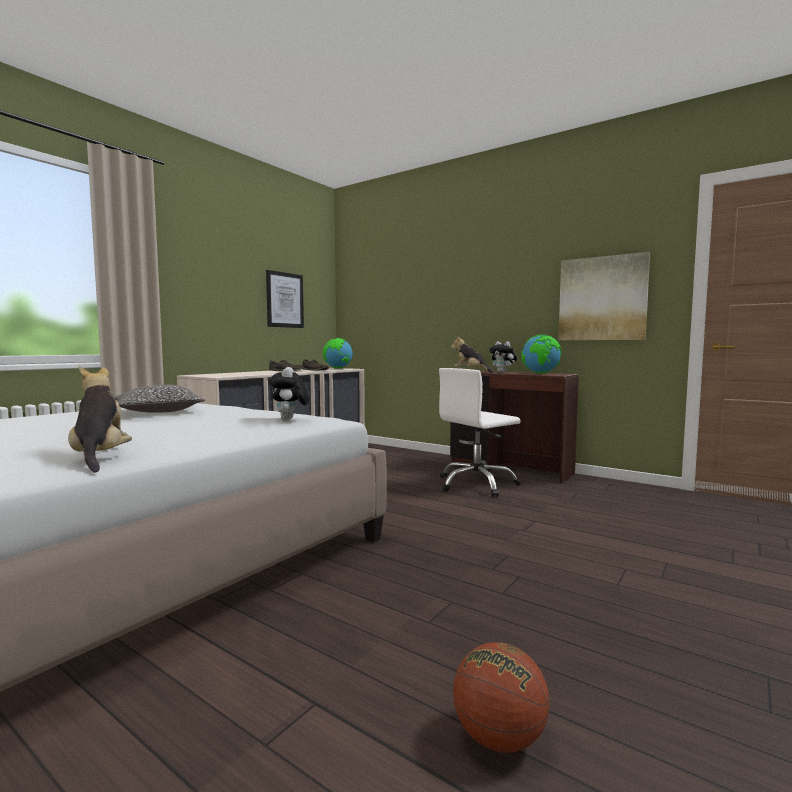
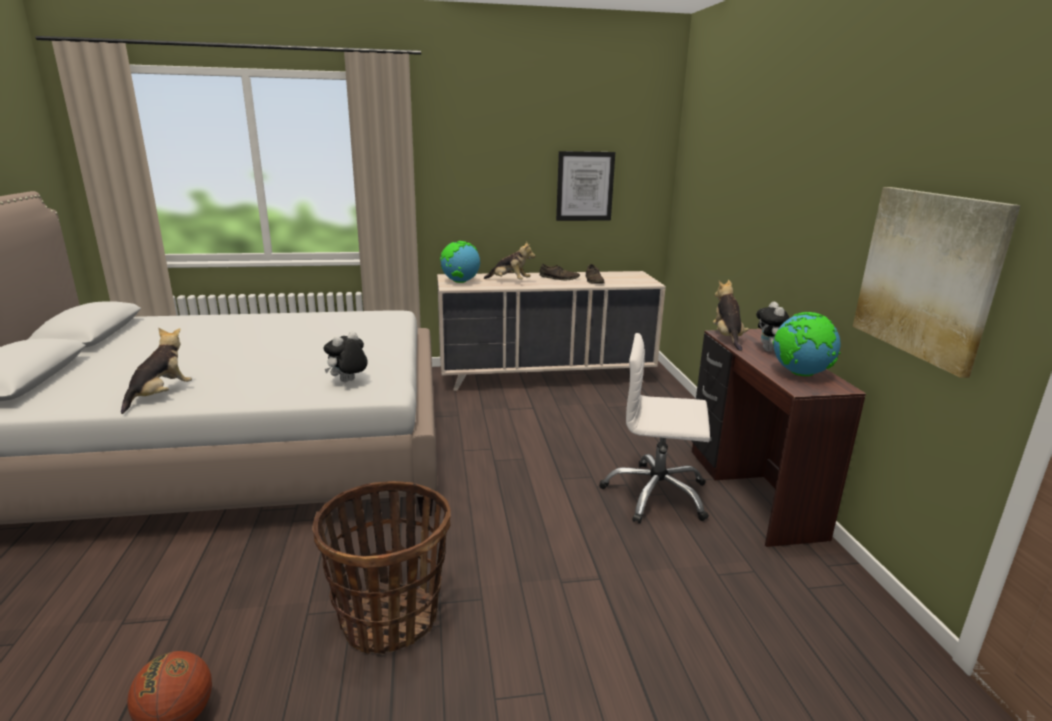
camera: 45 degrees right, 15 degrees up
(158, 411) = (337, 330): pillow -> none
(256, 373) = (509, 281): none -> plush toy
(337, 368) = (638, 278): globe -> globe (460, 282)
(486, 591) = (390, 618): none -> basket

